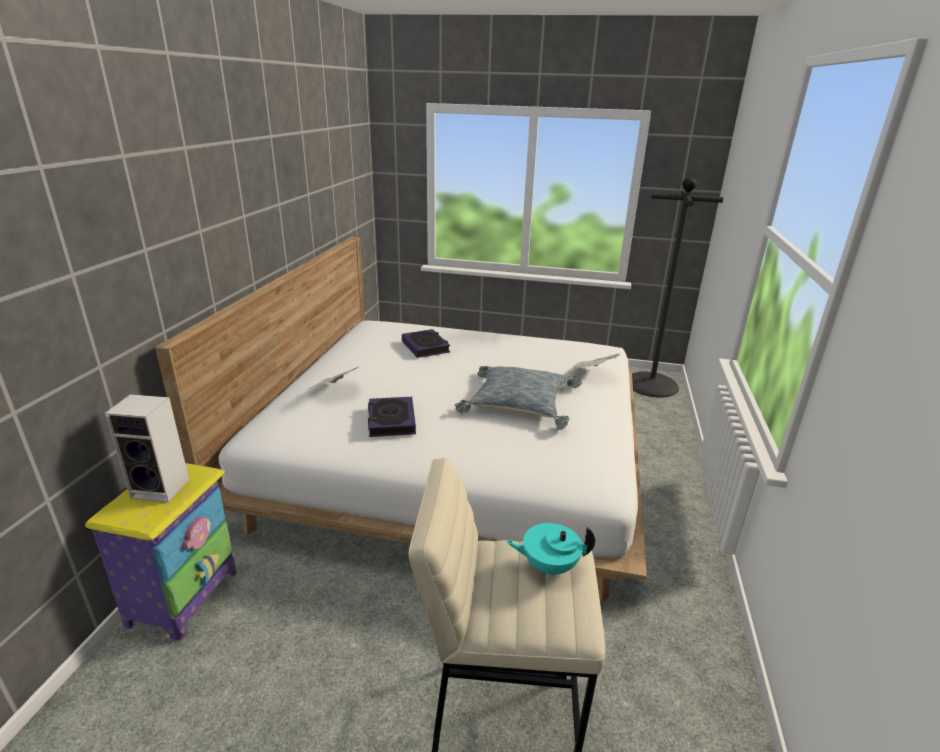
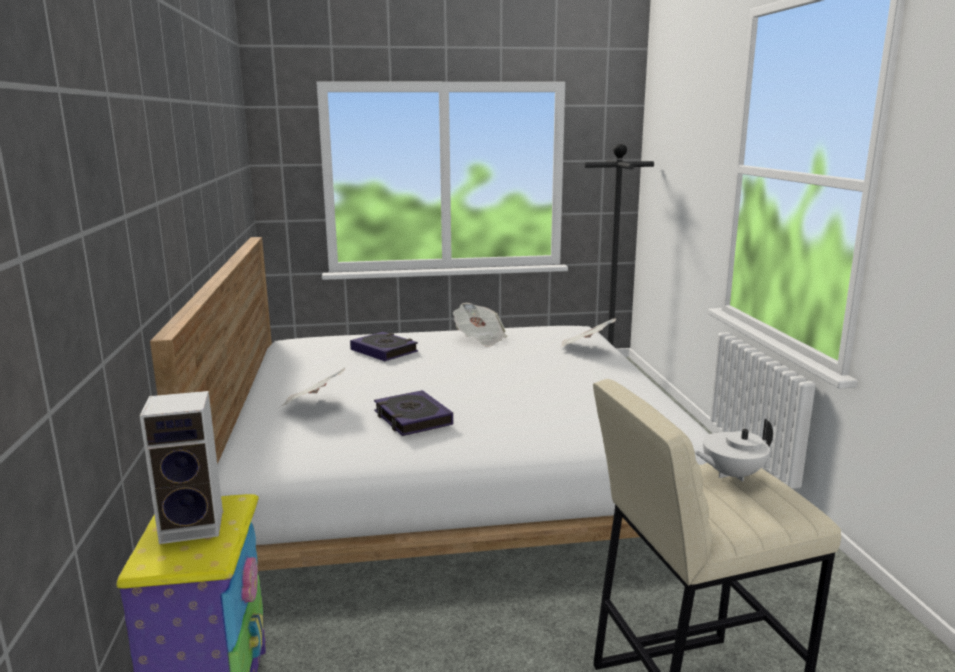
camera: 20 degrees left, 10 degrees down
(510, 348) = (480, 339): none -> newspaper
(520, 401) = (536, 379): pillow -> none
(549, 565) = (731, 474): turquoise teapot -> white teapot

